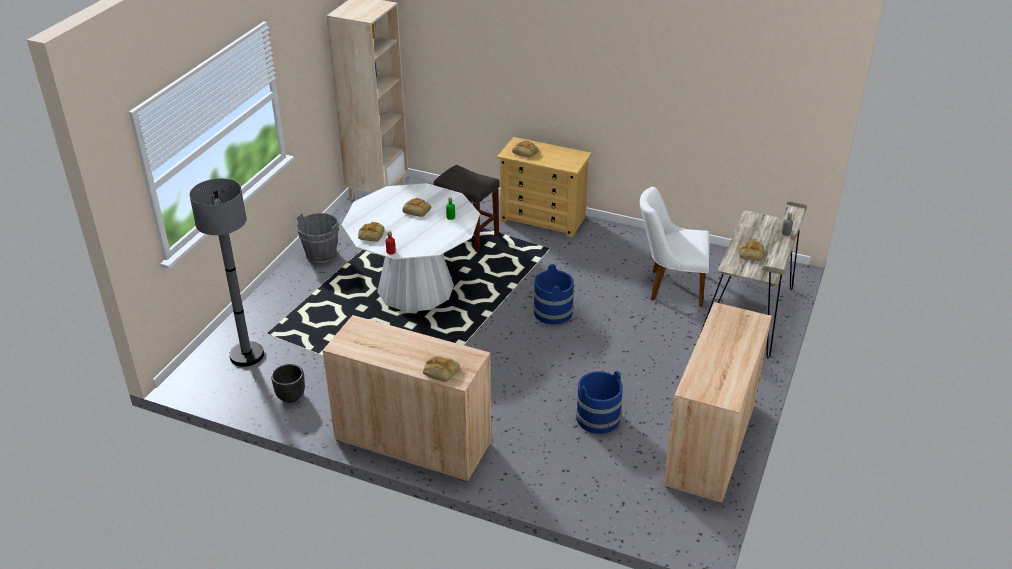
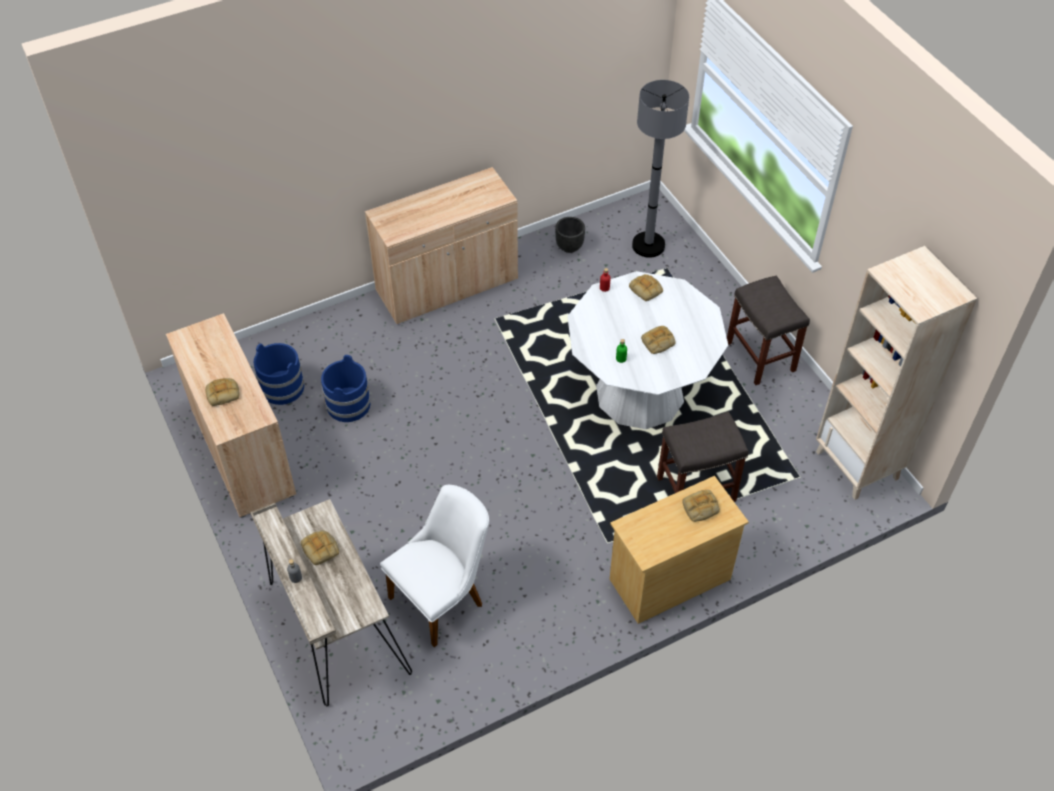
camera: 130 degrees right, 15 degrees up
(321, 256) = (761, 357): grey bucket -> grey stool
(440, 371) = (398, 210): bread -> bread (223, 393)
(553, 312) = (503, 470): blue bucket -> blue bucket (282, 387)

